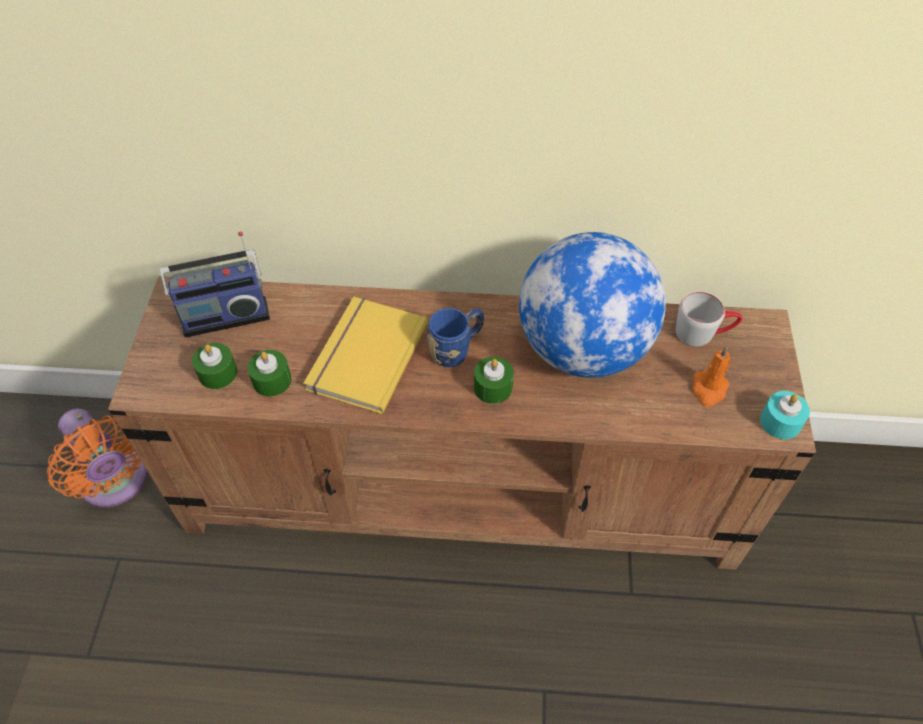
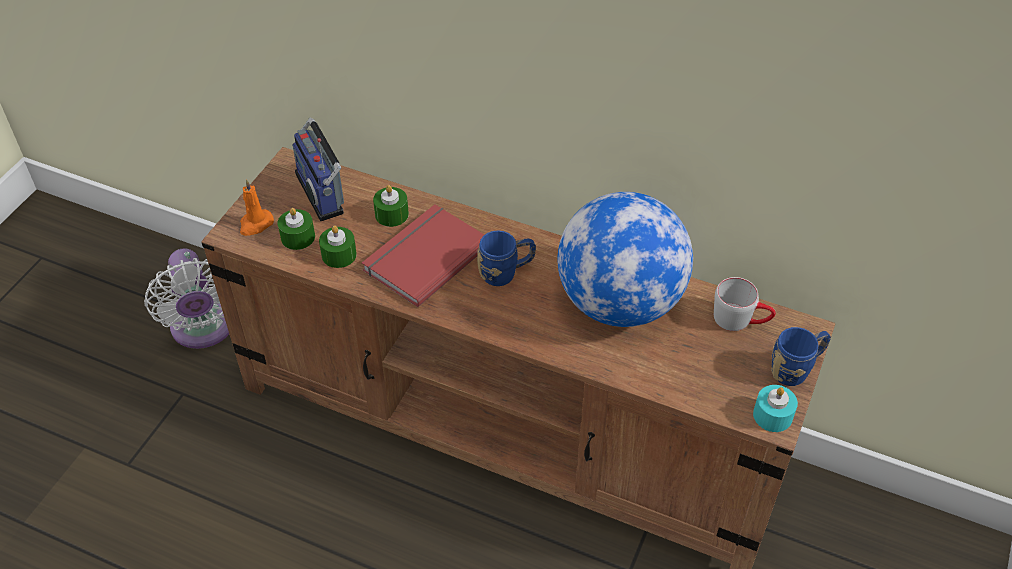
camera: 20 degrees right, 5 degrees down
(116, 482) = (204, 329): orange fan -> white fan
(225, 314) = (323, 192): radio -> radio turned 60 degrees clockwise
(364, 356) = (423, 256): yellow book -> red book
(493, 387) = (523, 312): green candle -> green candle (391, 214)
(709, 389) = (719, 369): orange candle -> orange candle (255, 224)
(777, 367) = (796, 369): none -> blue mug

